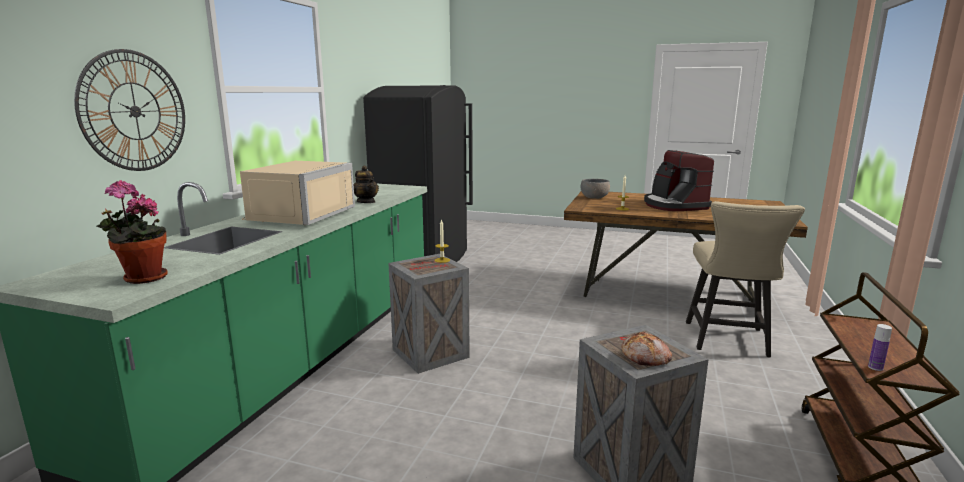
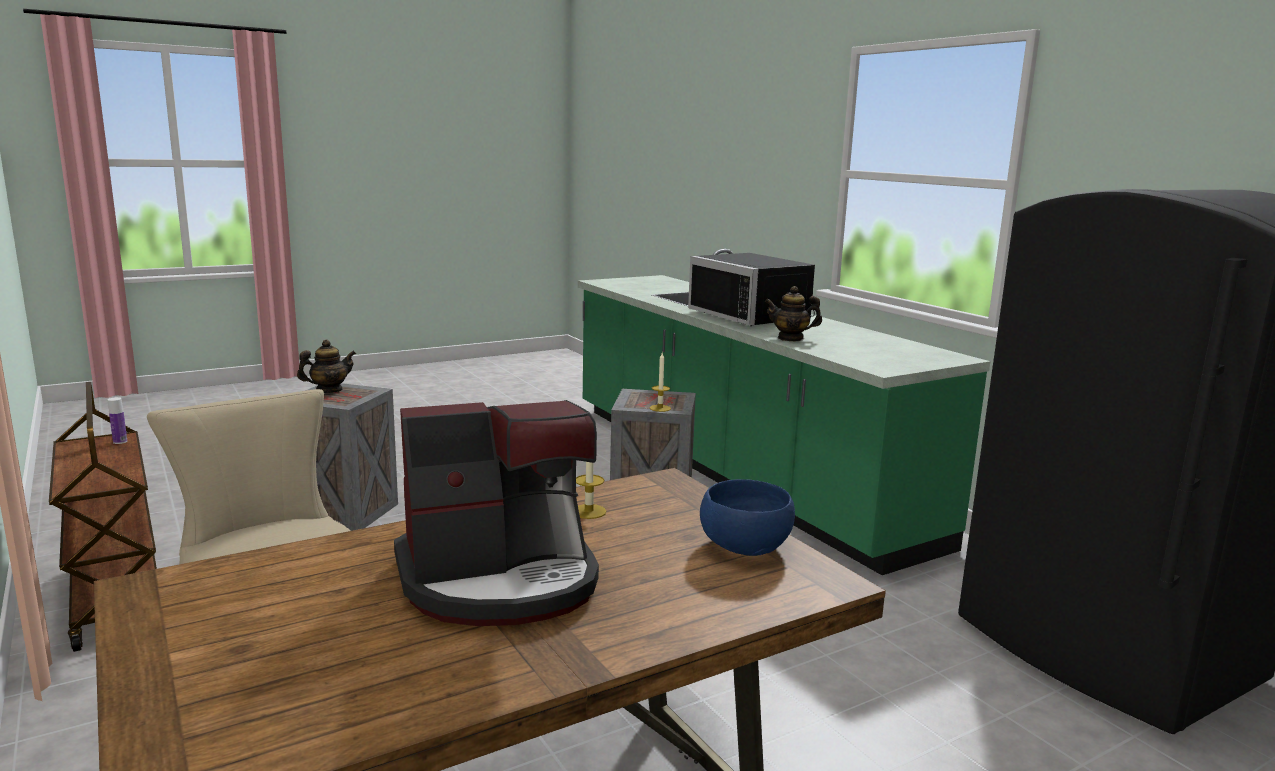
camera: 130 degrees right, 0 degrees up
(135, 111) = (771, 188): wall clock -> none
(141, 279) = (624, 284): potted plant -> none
(297, 215) = (755, 316): beige microwave -> black microwave
(594, 197) = (744, 546): grey bowl -> blue bowl
(646, 357) = (329, 390): bread -> teapot
(674, 205) = (500, 579): coffee machine -> coffee machine turned 135 degrees clockwise

